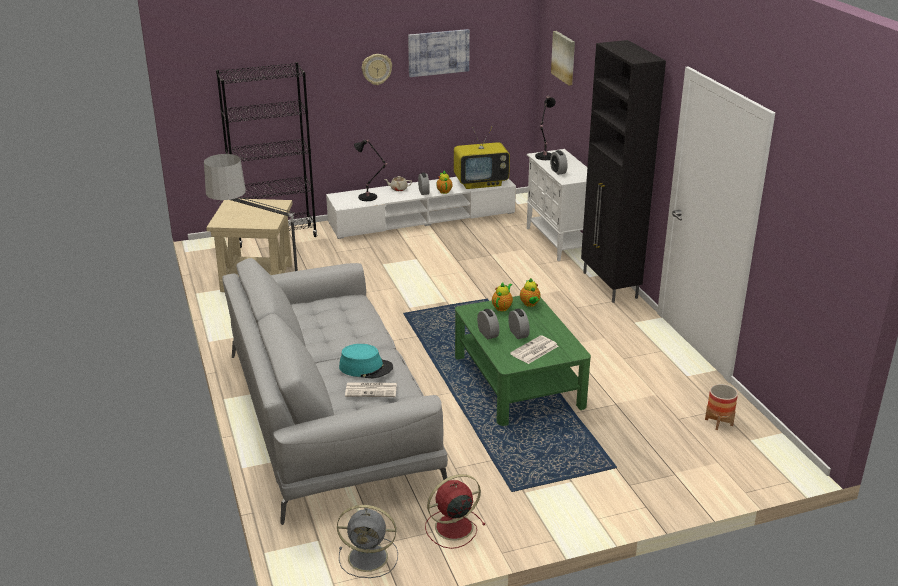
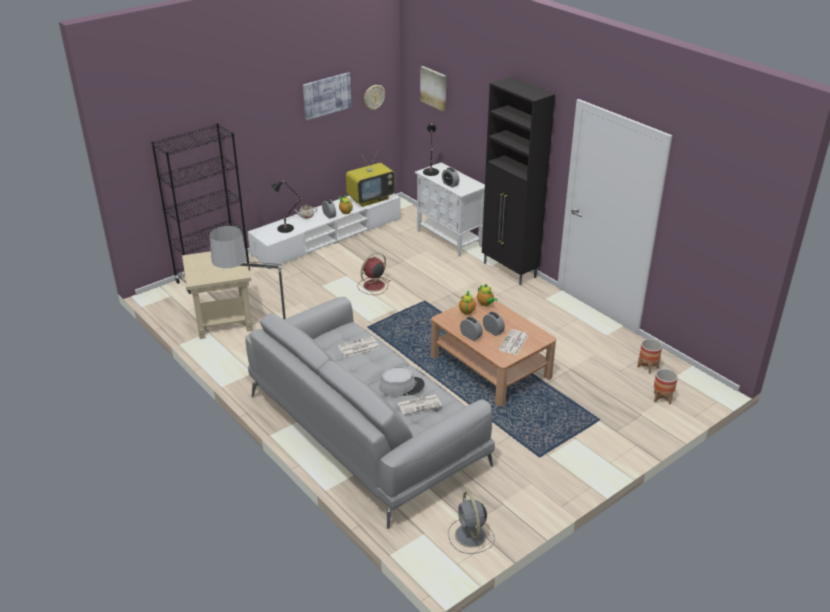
camera: 20 degrees left, 5 degrees up
(347, 319) = (358, 347): none -> newspaper
(366, 367) = (402, 386): turquoise hat -> grey hat
(370, 557) = (470, 536): grey fan -> grey fan turned 90 degrees clockwise
(376, 69) = (280, 118): wall clock -> wall clock (374, 97)
(452, 527) = (515, 496): red fan -> red fan (373, 286)
(517, 381) = (490, 366): green coffee table -> brown coffee table
(716, 461) = (662, 398): none -> planter

